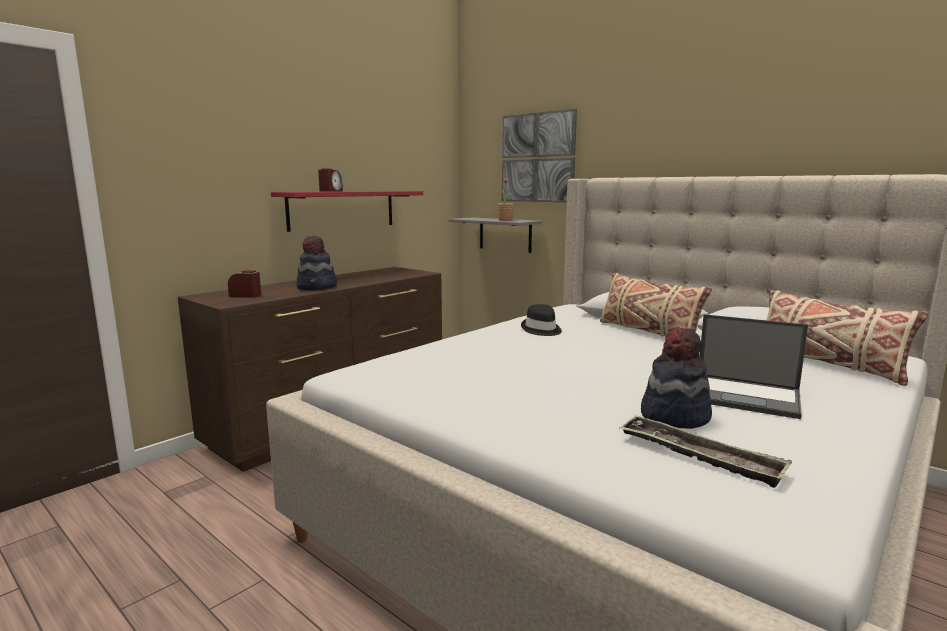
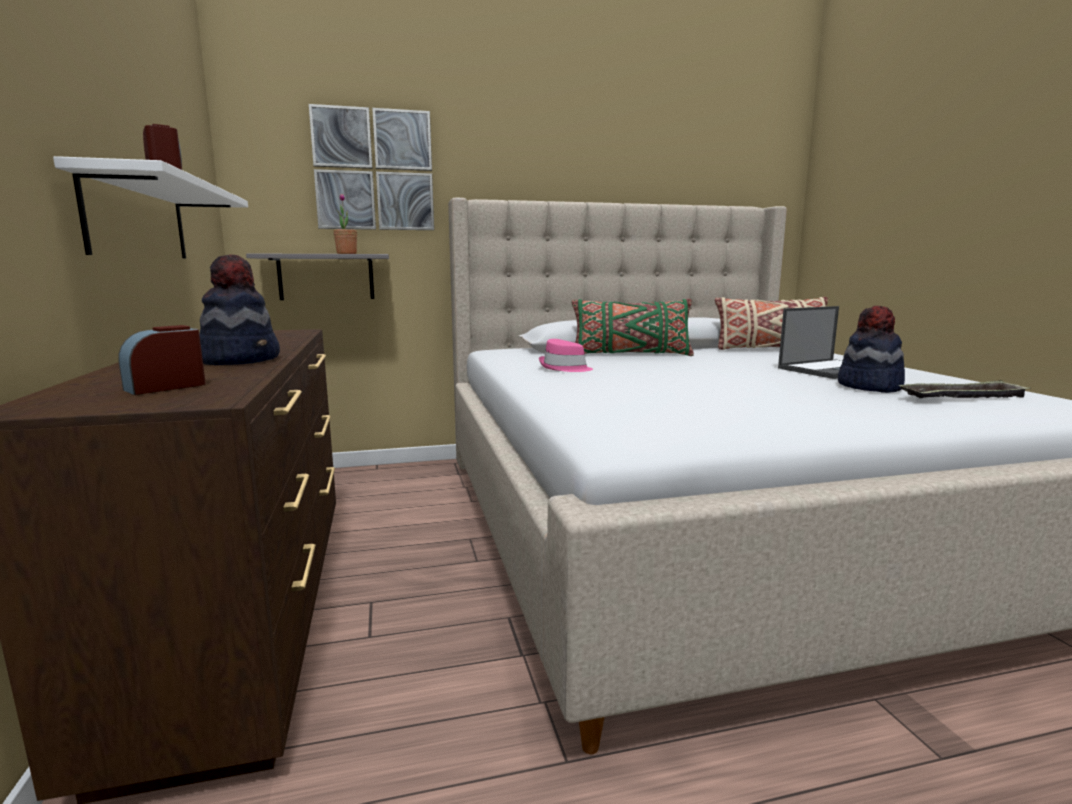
camera: 55 degrees left, 0 degrees up
(342, 209) = (139, 220): red shelf -> white shelf
(541, 330) = (565, 368): black hat -> pink hat
(648, 332) = (631, 354): beige pillow -> green pillow

